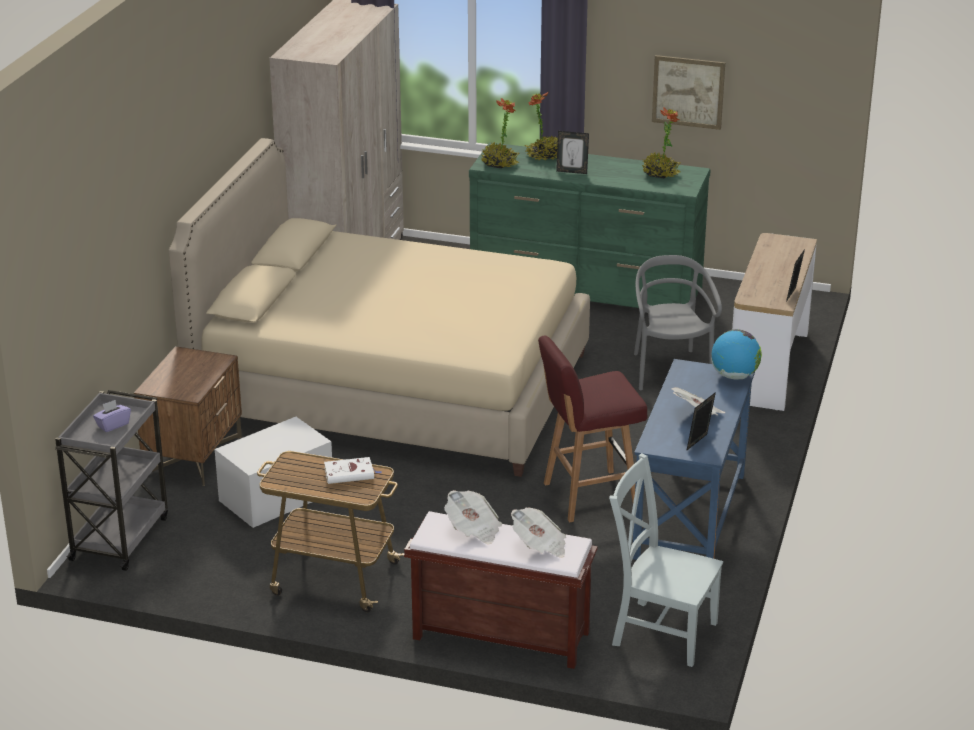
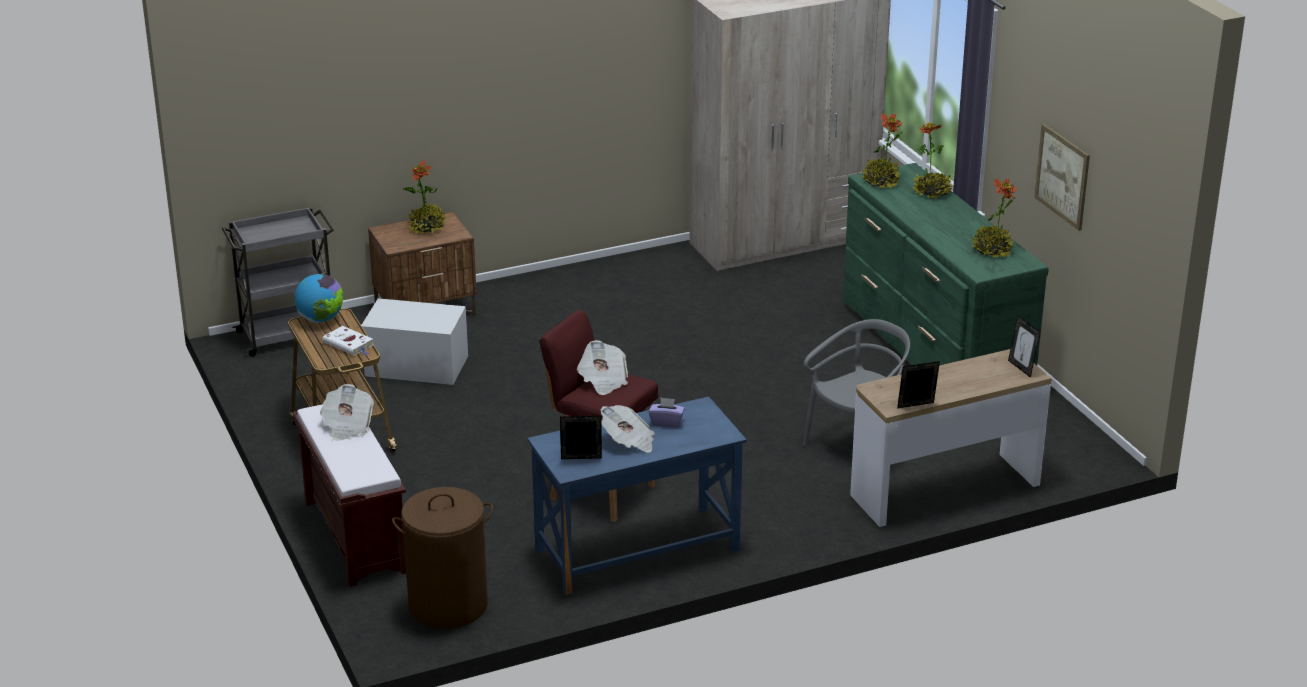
camera: 50 degrees right, 0 degrees up
(113, 425) = (281, 233): purple tissue box -> purple tissue box (666, 422)
(183, 367) = (427, 227): none -> potted plant
(392, 388) = (634, 340): beige bed -> none
(540, 546) = (359, 461): newspaper -> newspaper (602, 380)
(572, 171) = (924, 214): picture frame -> picture frame (1021, 368)
(660, 632) = (448, 605): grey chair -> brown laundry basket
(734, 376) = (720, 434): globe -> globe (320, 319)

